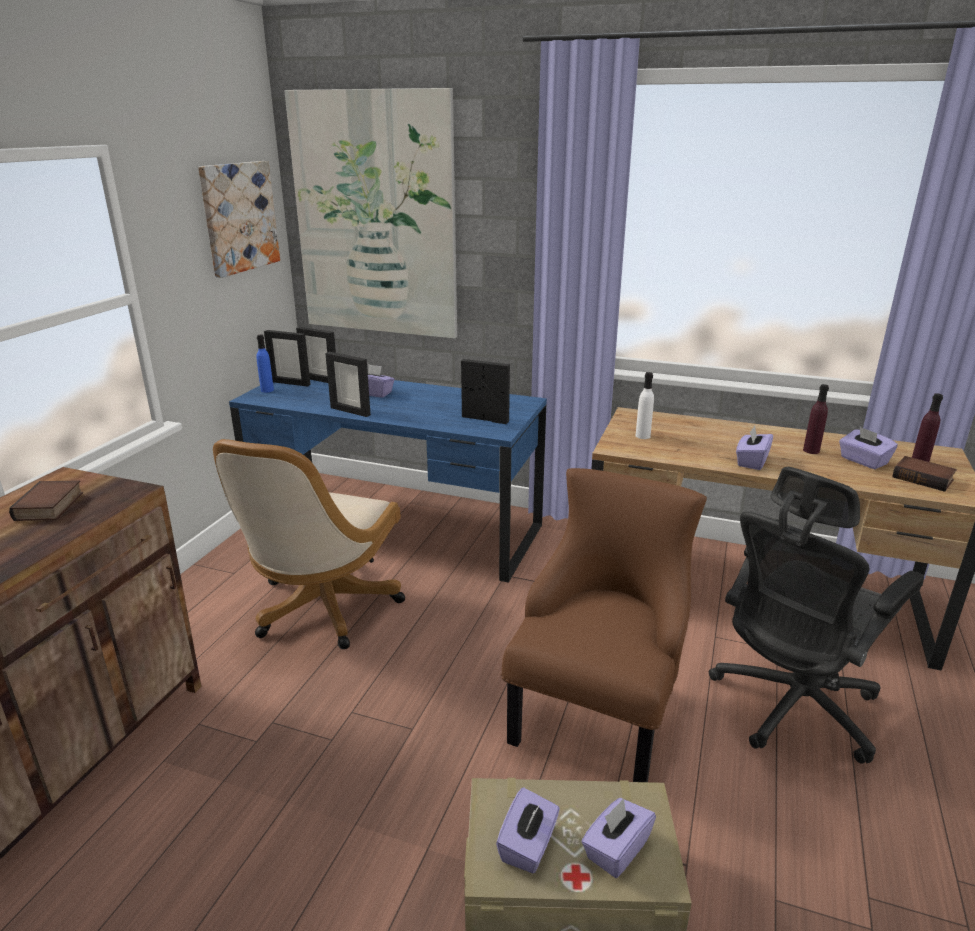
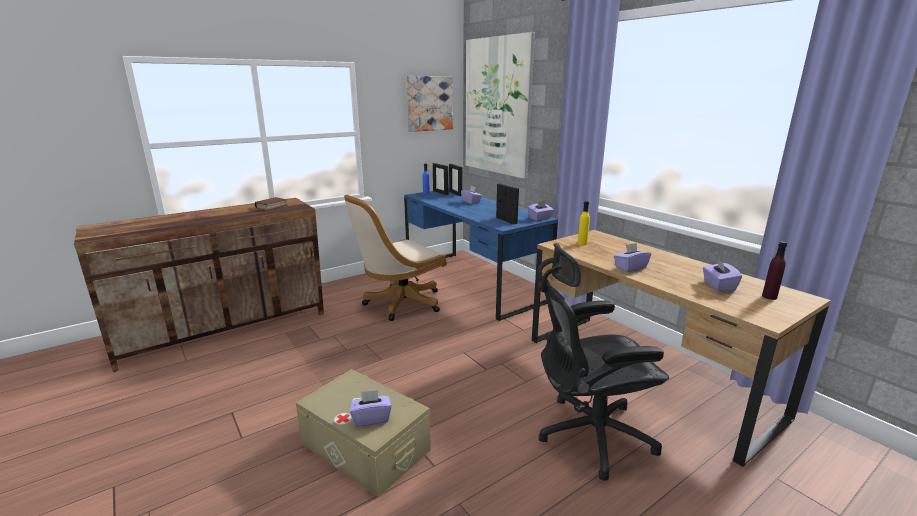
camera: 35 degrees right, 5 degrees down
(351, 411) = (448, 206): picture frame -> none
(528, 846) = (339, 399): purple tissue box -> purple tissue box (540, 218)
(597, 720) = (468, 391): brown chair -> none
(642, 436) = (582, 243): white bottle -> yellow bottle
(811, 450) = (687, 273): purple bottle -> none
(924, 478) = (751, 304): book -> none

